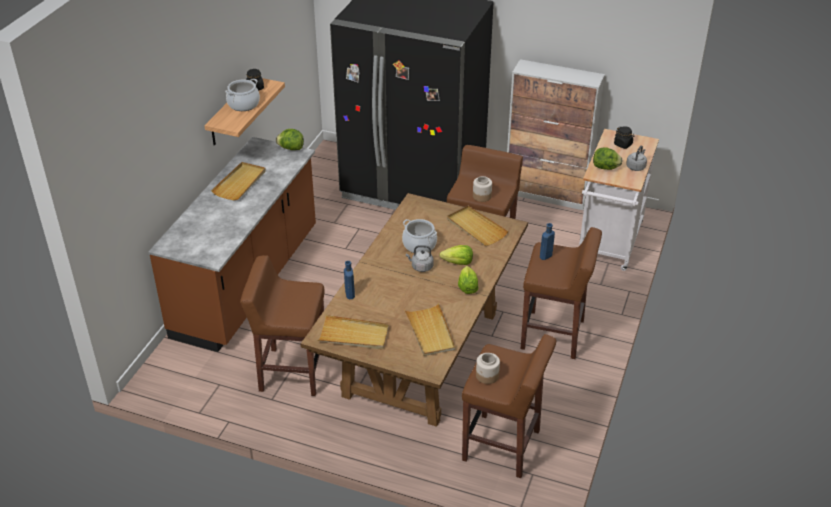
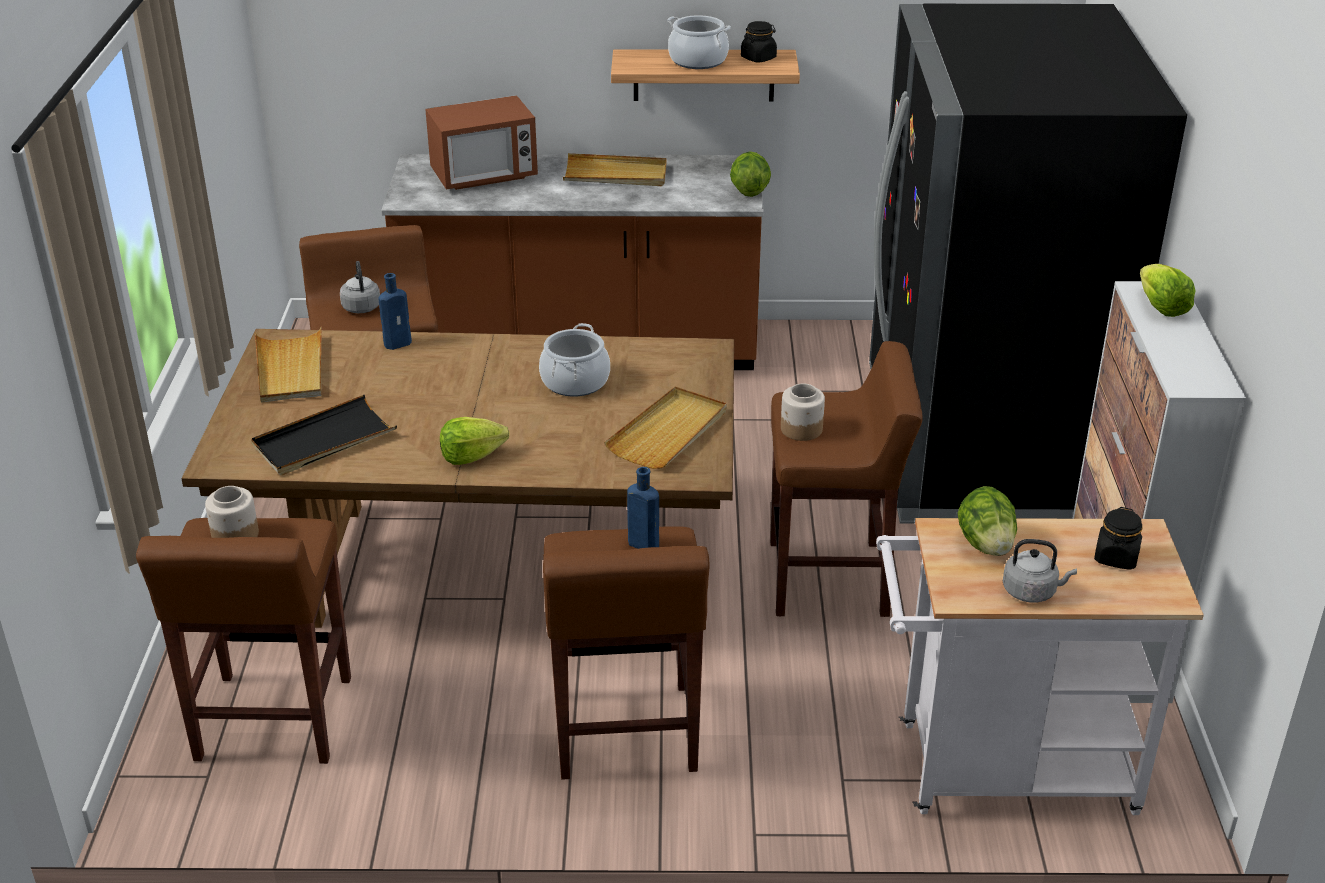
camera: 70 degrees right, 5 degrees down
(205, 226) = (484, 176): none -> microwave
(421, 267) = (508, 396): grey kettle -> grey kettle (361, 306)
(430, 332) = (324, 440): beige tray -> black tray
(458, 263) = (542, 432): lettuce -> lettuce (1161, 307)

